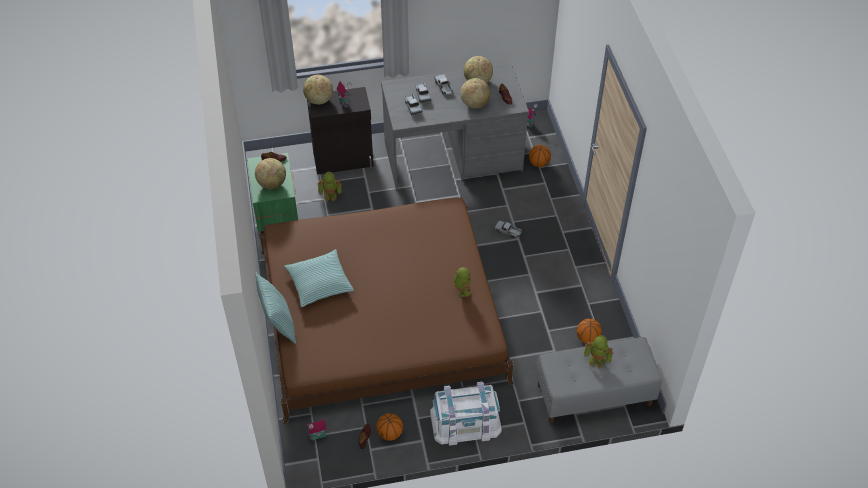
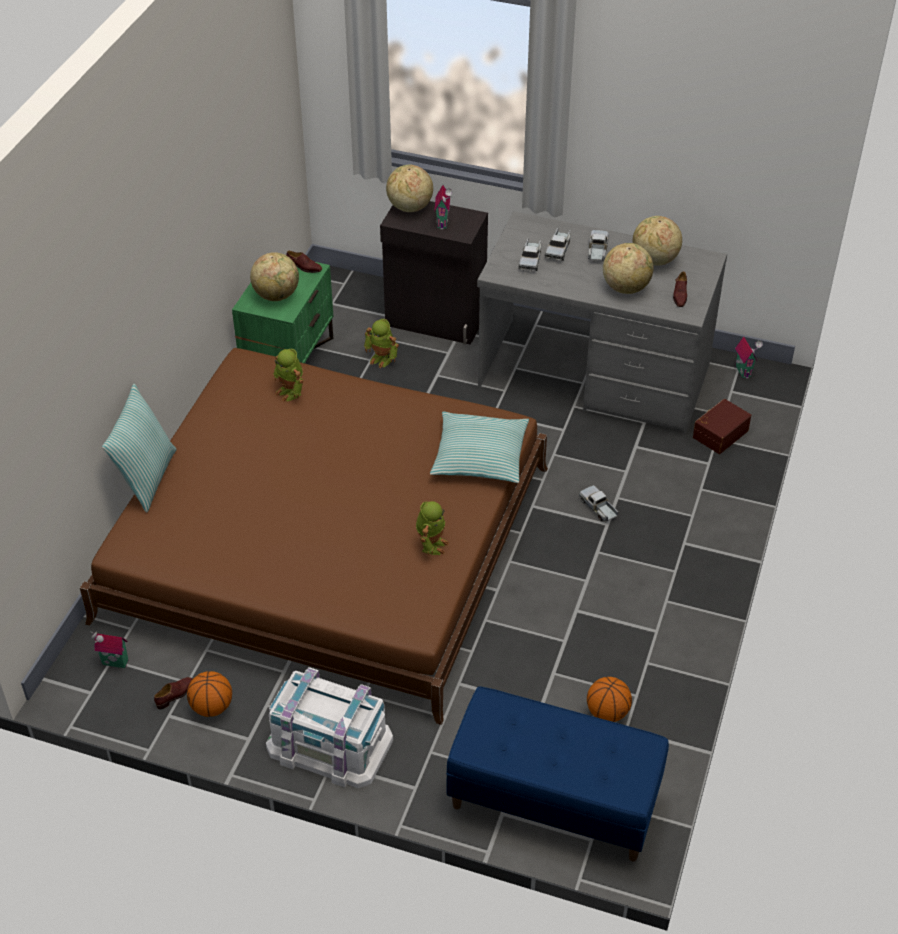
camera: 30 degrees right, 5 degrees down
(319, 283) = (242, 449): pillow -> pillow (480, 456)
(539, 163) = (719, 433): basketball -> brown storage box
(593, 395) = (553, 801): grey bench -> blue bench
(597, 360) = (561, 736): toy robot -> toy robot (290, 392)

